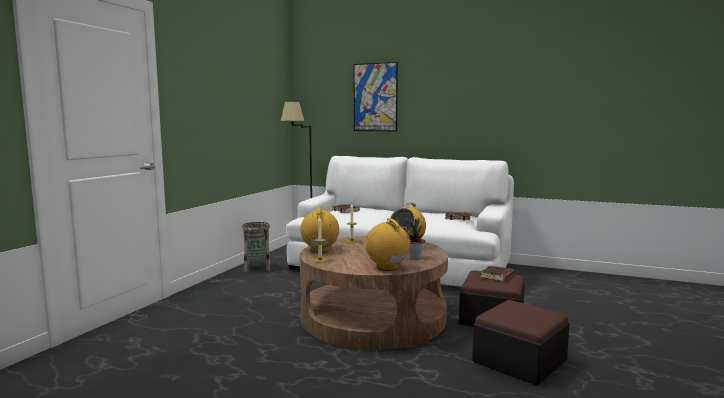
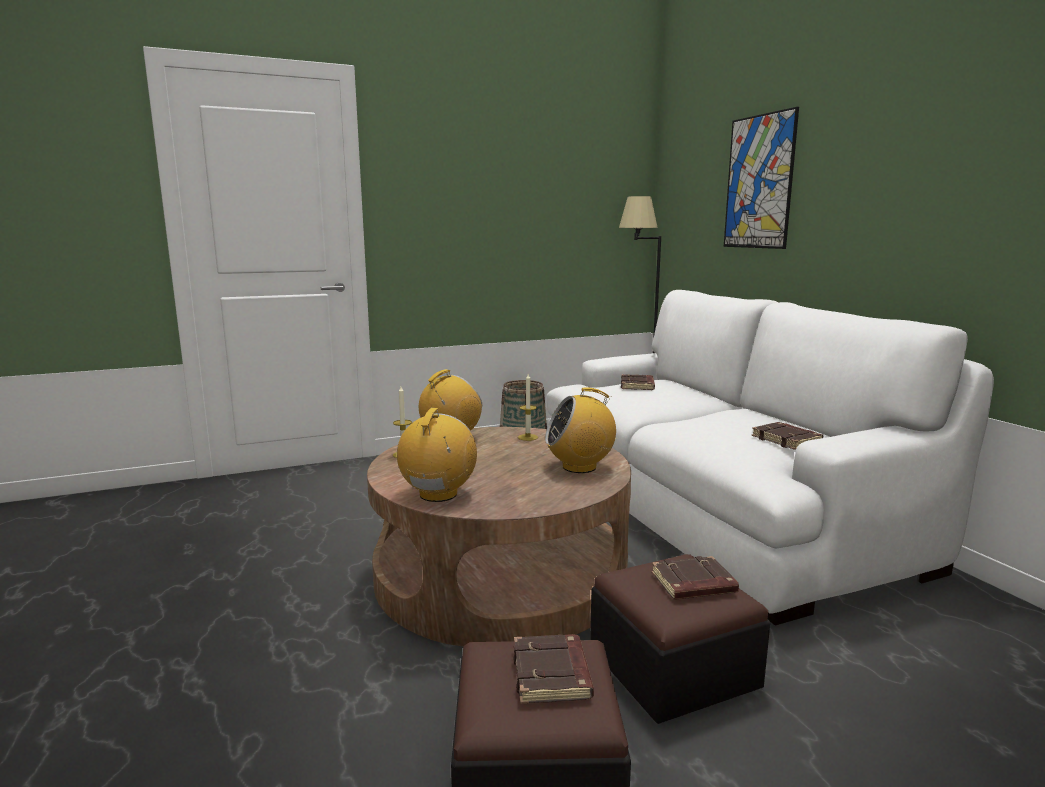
camera: 45 degrees right, 5 degrees up
(414, 257) = (524, 491): potted plant -> none
(523, 310) = (552, 675): none -> brown book

